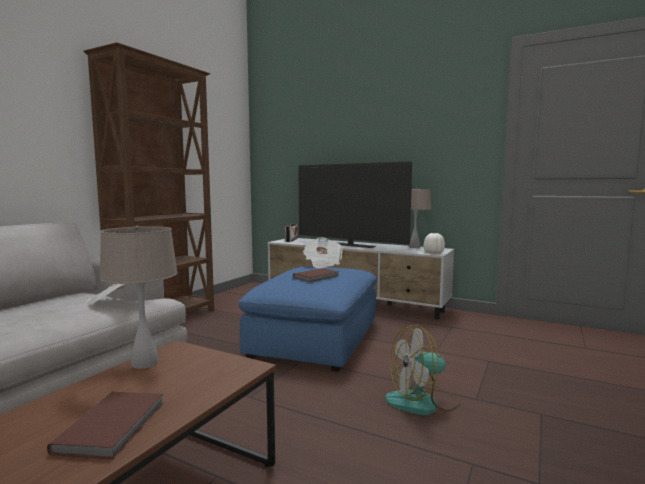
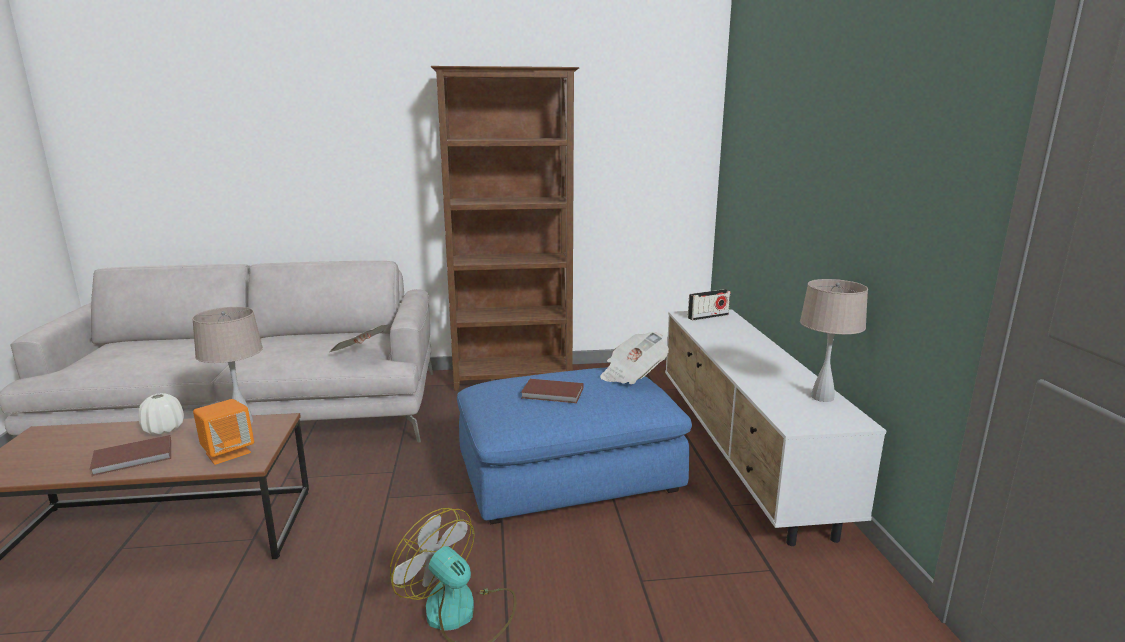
camera: 55 degrees right, 10 degrees up
(207, 374) = (228, 453): none -> orange speaker
(350, 245) = (741, 354): television -> none
(433, 253) = (796, 423): white vase -> white vase (164, 429)

